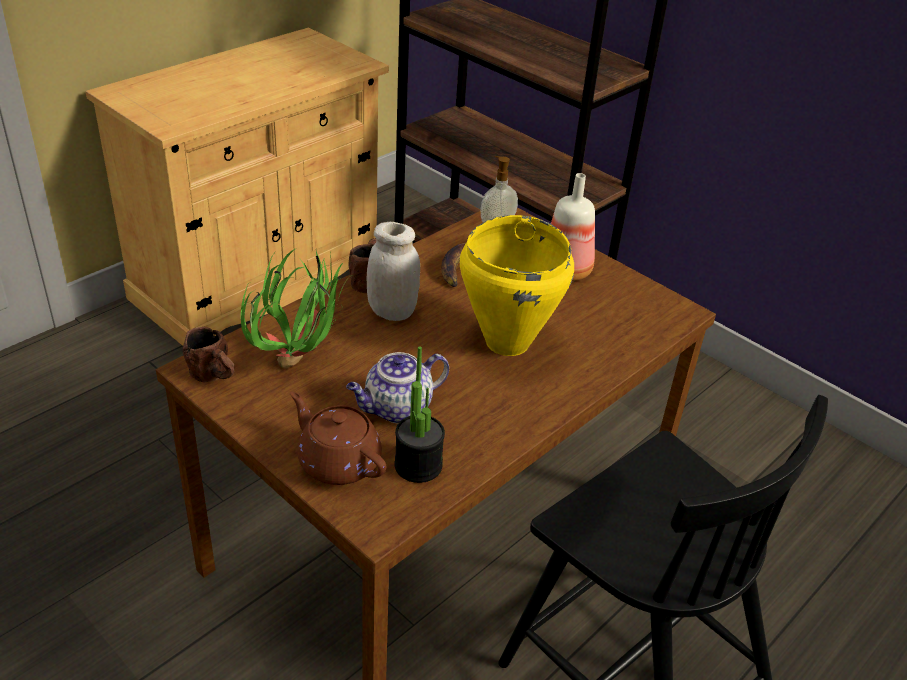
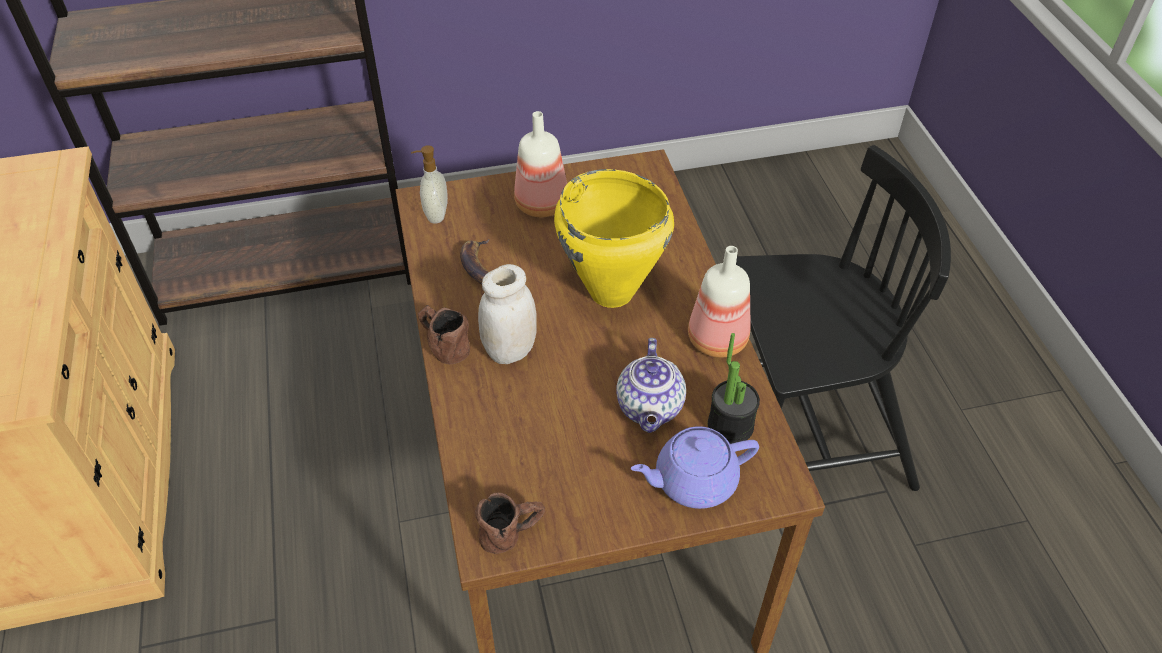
camera: 55 degrees left, 10 degrees up
(304, 363) = (540, 451): potted plant -> none
(338, 461) = (693, 481): brown teapot -> purple teapot
(511, 425) = (718, 341): none -> bottle

